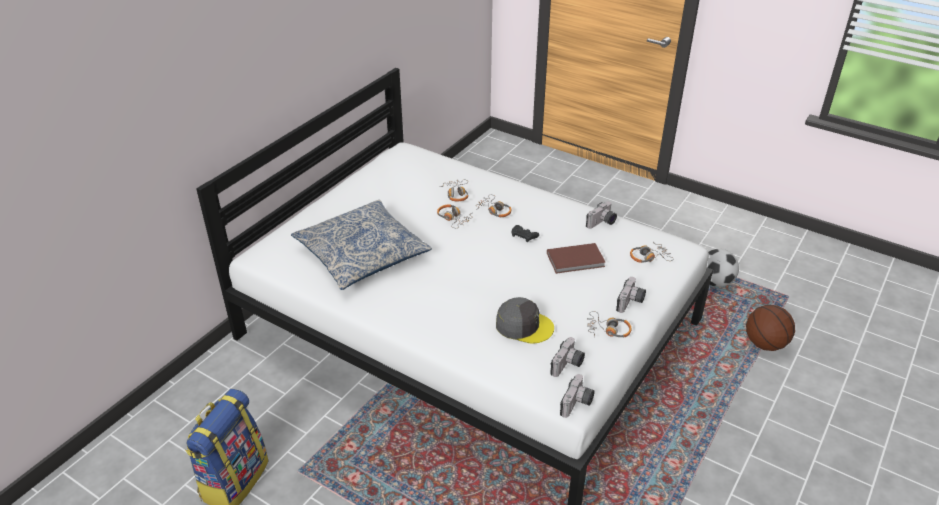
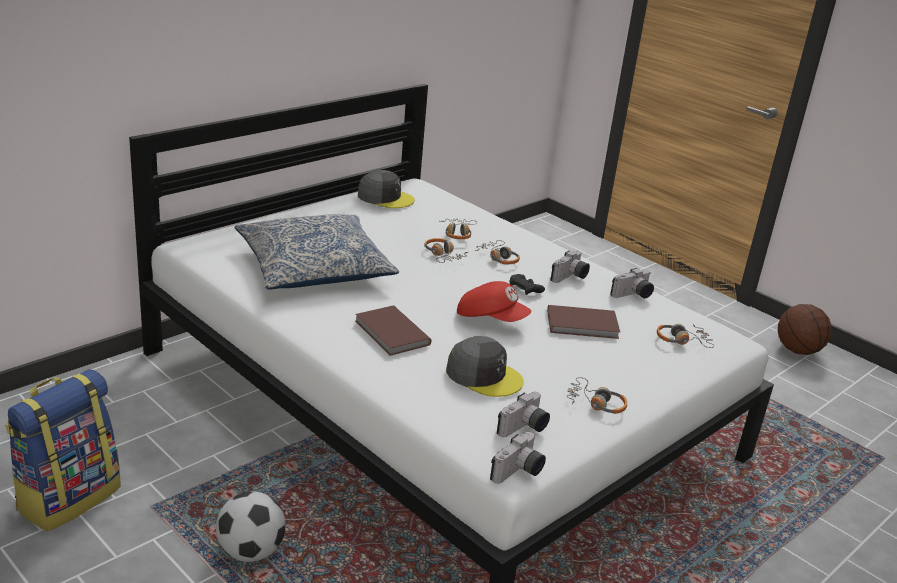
camera: 10 degrees right, 10 degrees down
(388, 170) = (385, 197): none -> grey cap
(444, 304) = (391, 334): none -> brown book
(510, 271) = (491, 318): none -> red cap
(631, 303) = (638, 381): camera -> camera (570, 277)
(715, 282) = (784, 421): football -> football (251, 552)
(765, 344) = (835, 505): basketball -> basketball (798, 351)

